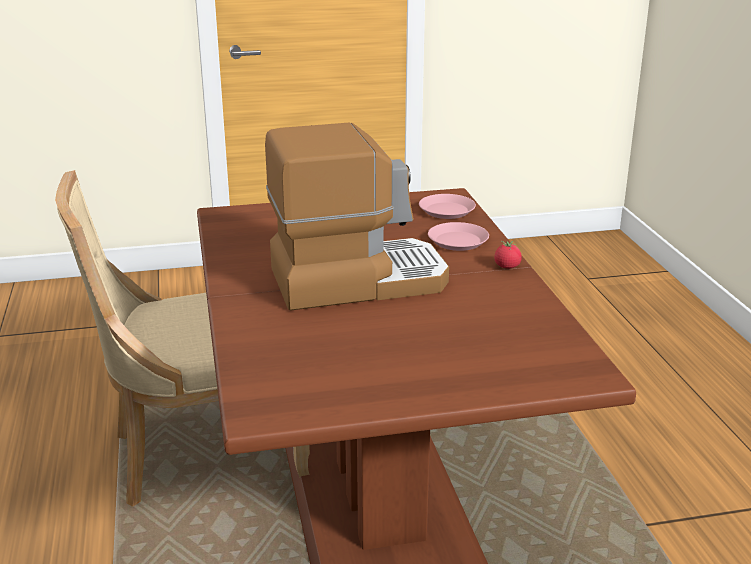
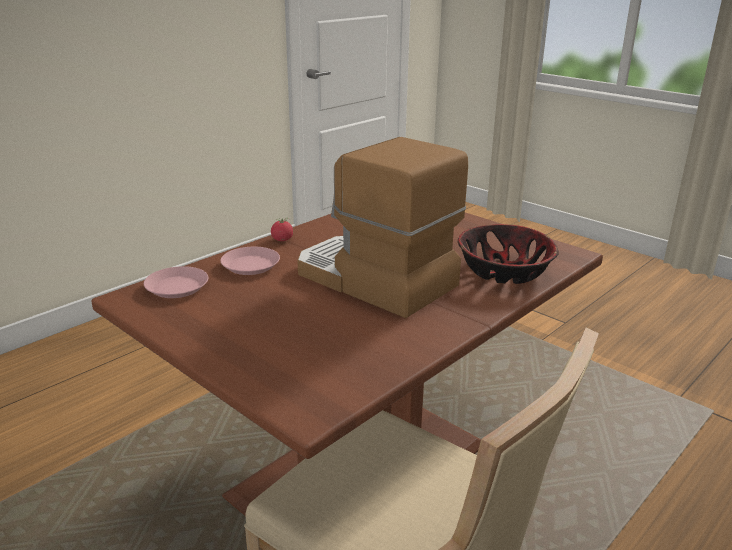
camera: 125 degrees left, 0 degrees up
(279, 347) = (505, 272): none -> bowl

